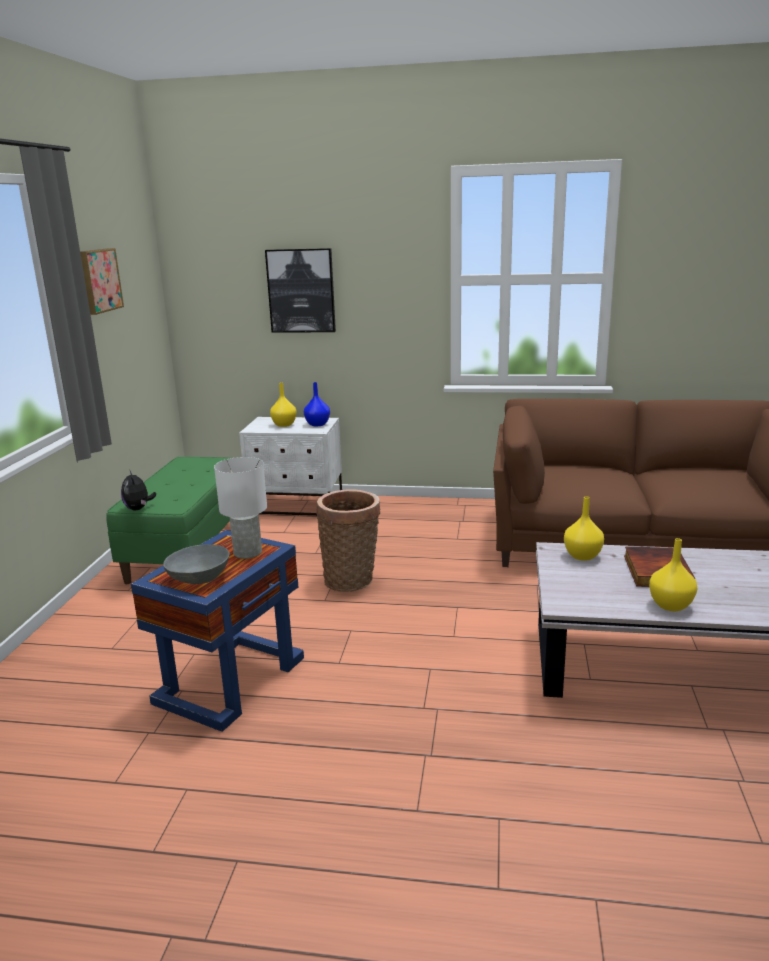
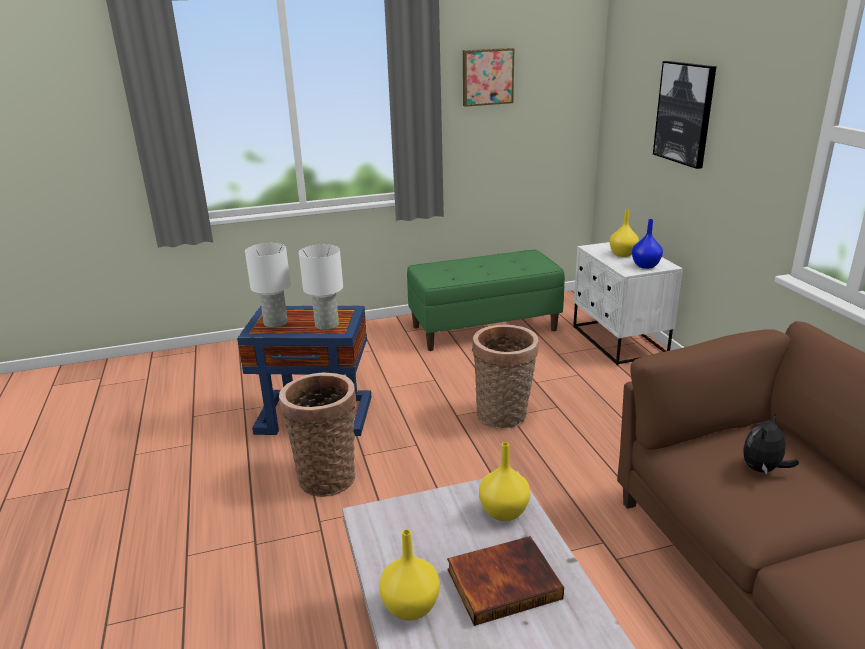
camera: 65 degrees right, 5 degrees up
(139, 509) = (420, 273): plush toy -> plush toy (763, 469)
(200, 578) = (276, 323): grey bowl -> white table lamp
(354, 691) = (327, 476): none -> basket

